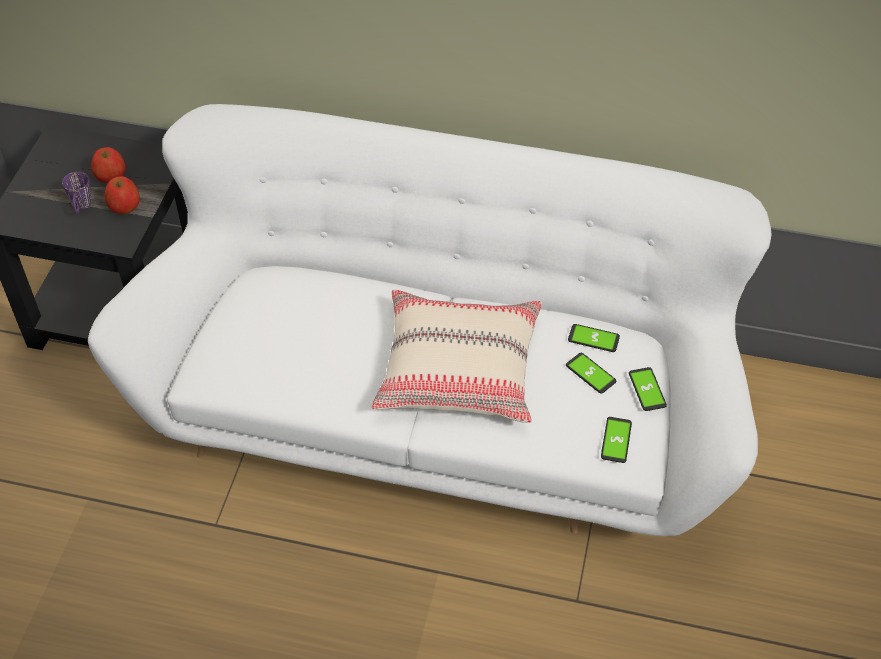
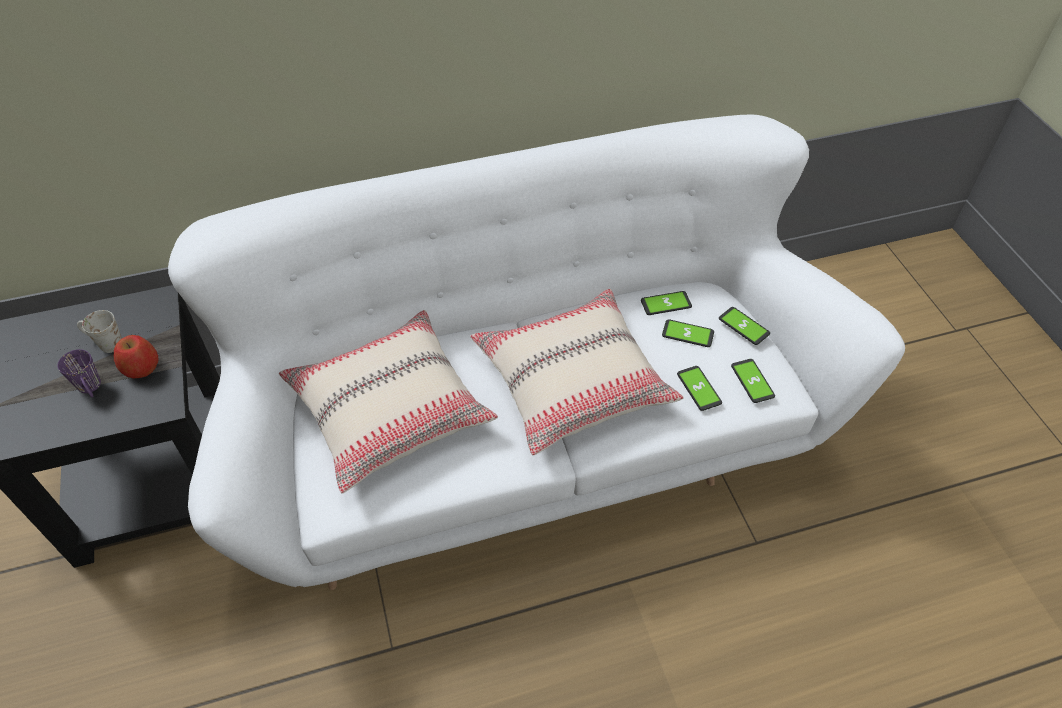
camera: 30 degrees left, 0 degrees up
(110, 175) = (105, 343): apple -> white mug
(295, 323) = (390, 409): none -> beige pillow
(562, 424) = (699, 388): none -> phone

